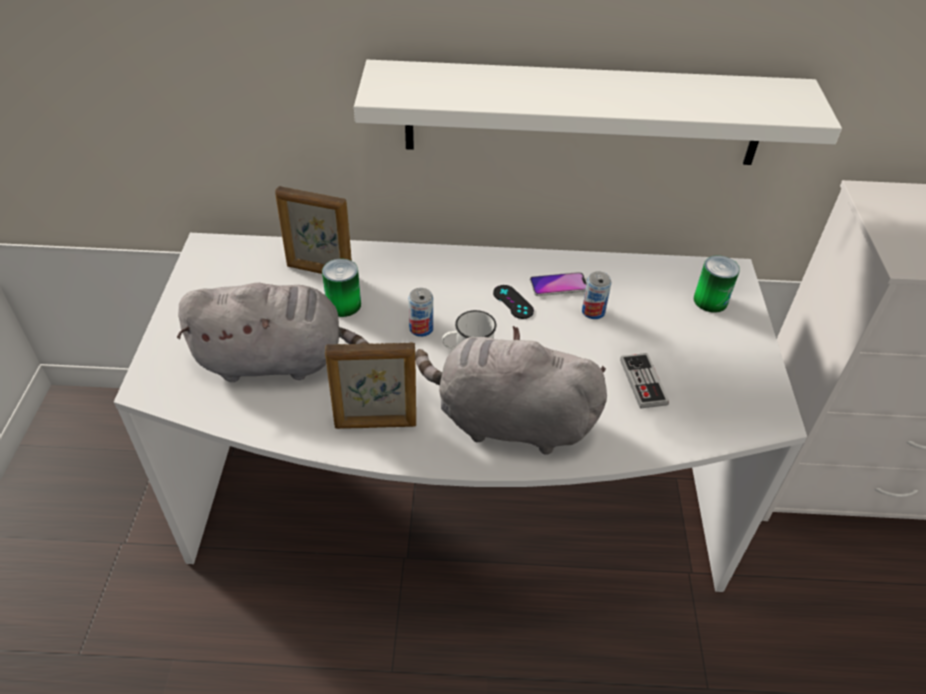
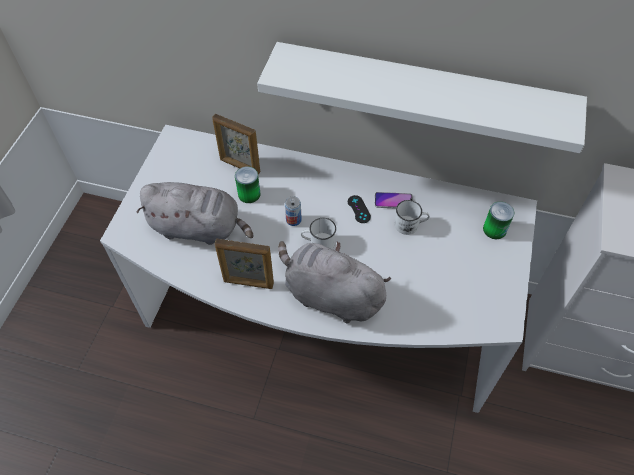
camera: 15 degrees right, 10 degrees up
(593, 312) = (410, 225): can -> white mug
(643, 382) = (426, 283): game controller -> none

